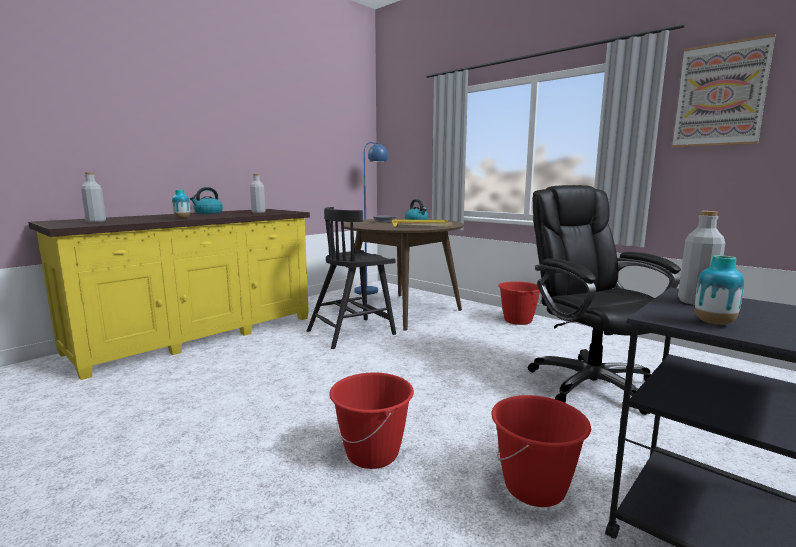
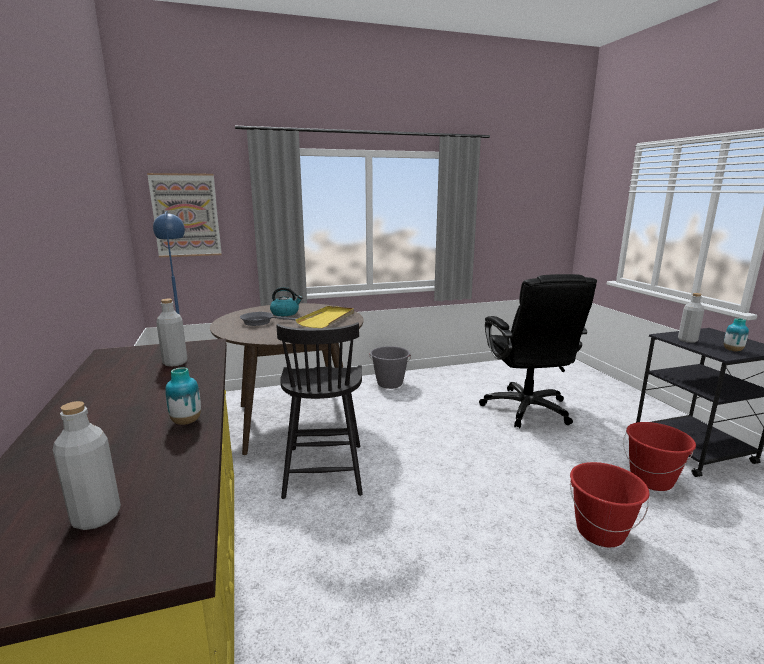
camera: 60 degrees left, 5 degrees up
(208, 213) = (98, 395): kettle -> none
(517, 320) = (389, 384): red bucket -> grey bucket
(591, 384) = (527, 408): black office chair -> black office chair turned 105 degrees counterclockwise
(720, 95) = (502, 188): picture -> picture (186, 215)

